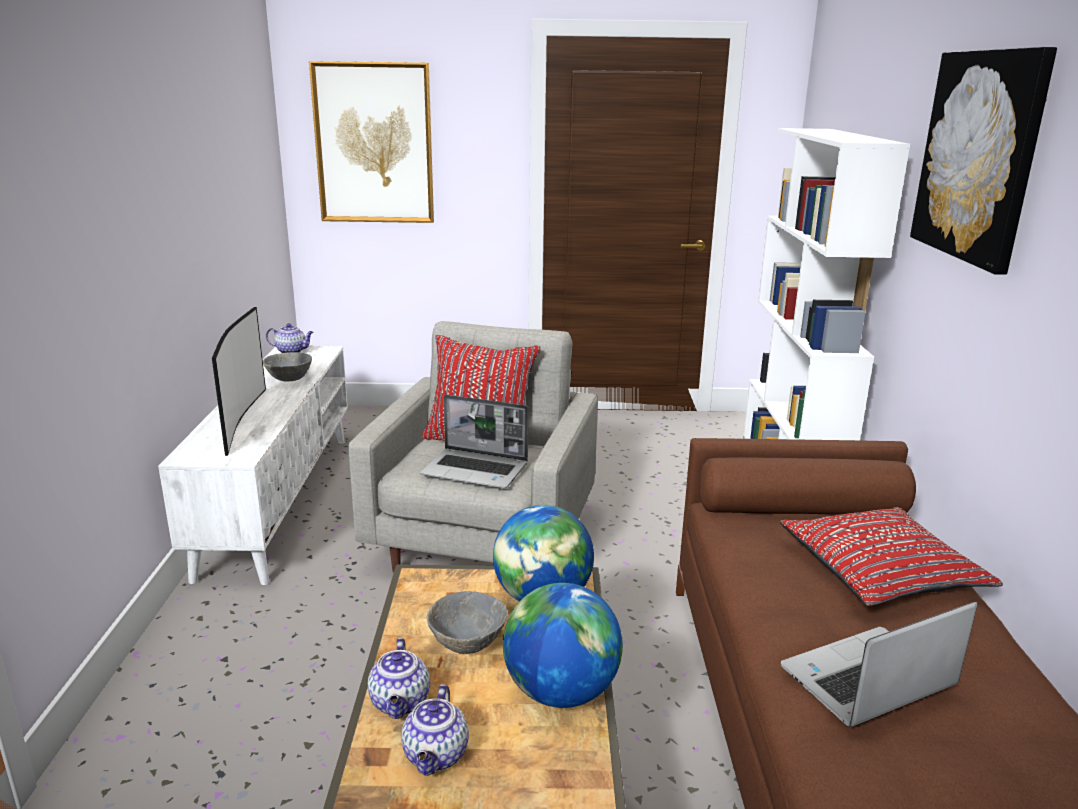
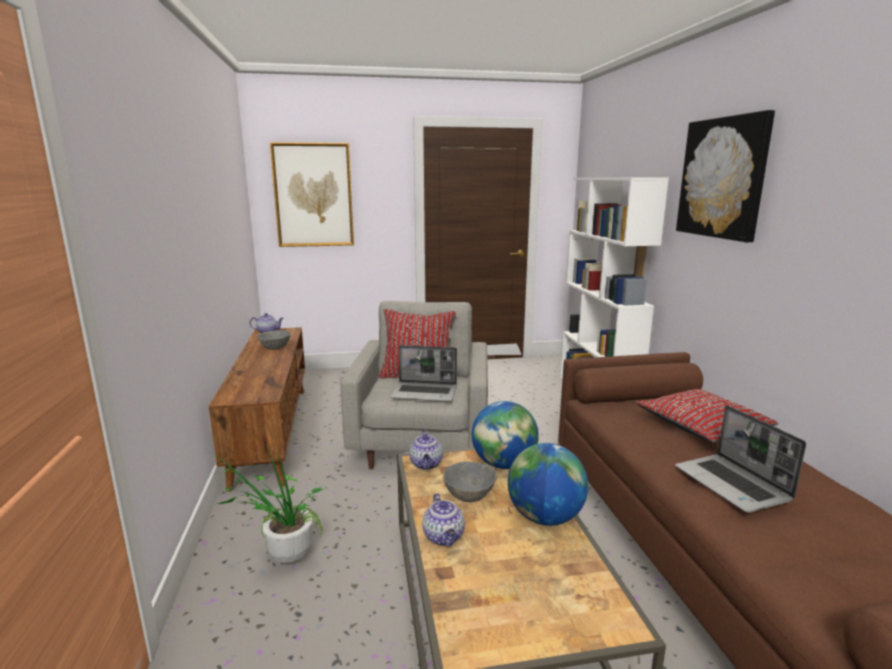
camera: 10 degrees left, 5 degrees down
(228, 686) = (281, 555): none -> potted plant
(240, 419) = (253, 374): television -> none
(278, 500) = (271, 432): white tv stand -> brown tv stand
(436, 756) = (485, 567): teapot -> teapot (426, 464)
(867, 681) = (733, 484): laptop -> laptop turned 75 degrees counterclockwise

